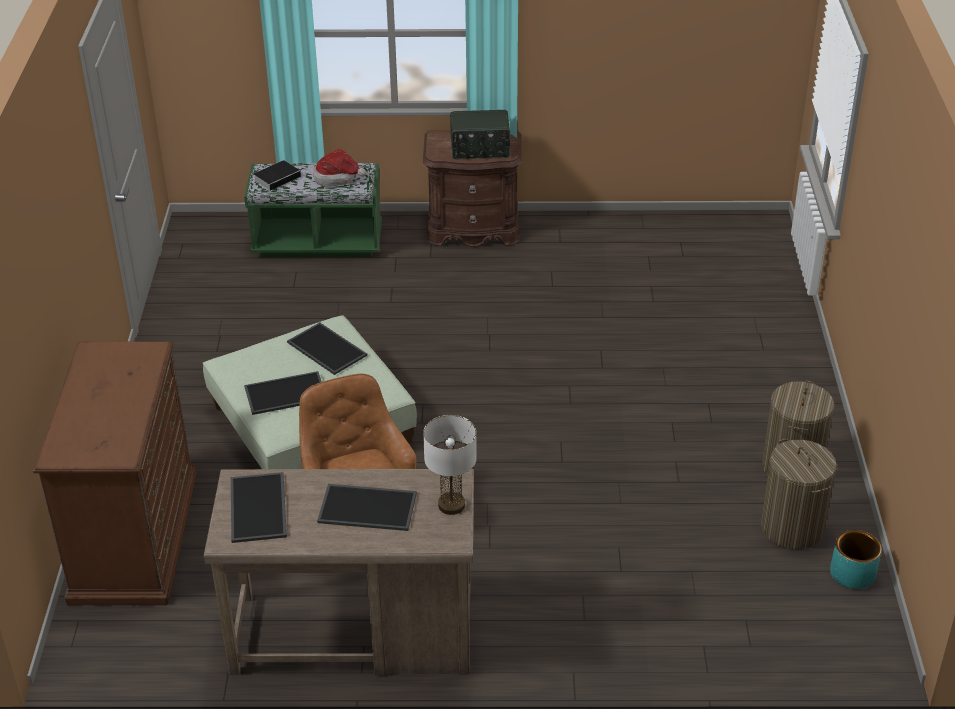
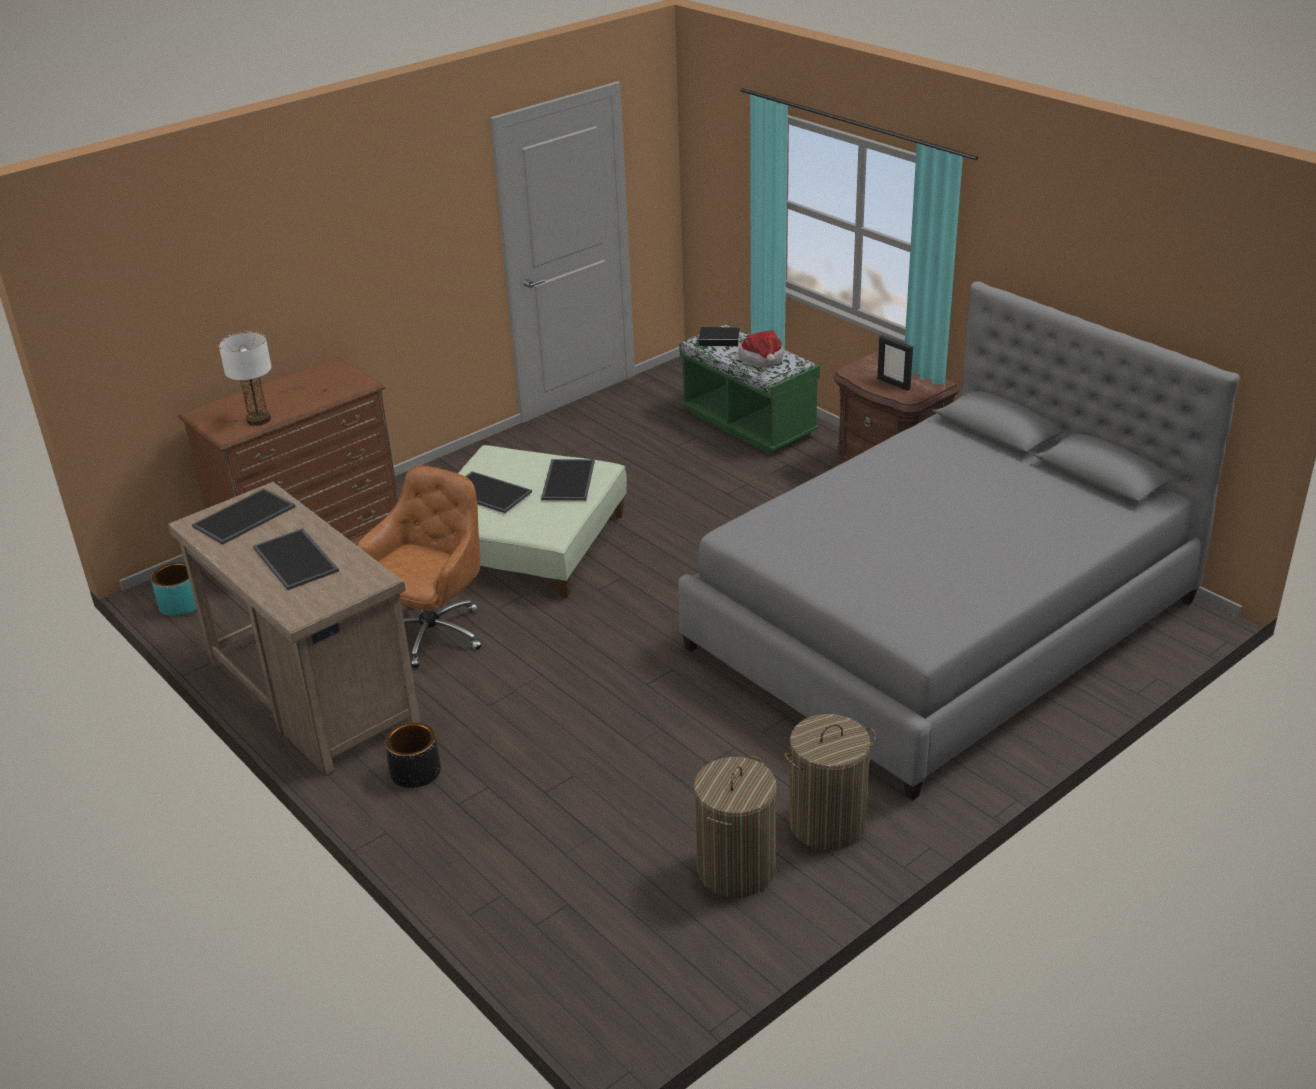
camera: 50 degrees right, 5 degrees down
(451, 505) = (342, 593): table lamp -> table lamp (258, 420)
(480, 149) = (894, 383): radio -> picture frame
(522, 624) = (415, 772): none -> black planter
(660, 308) = (942, 624): none -> grey bed
(852, 574) = (719, 946): turquoise planter -> turquoise planter (180, 605)

